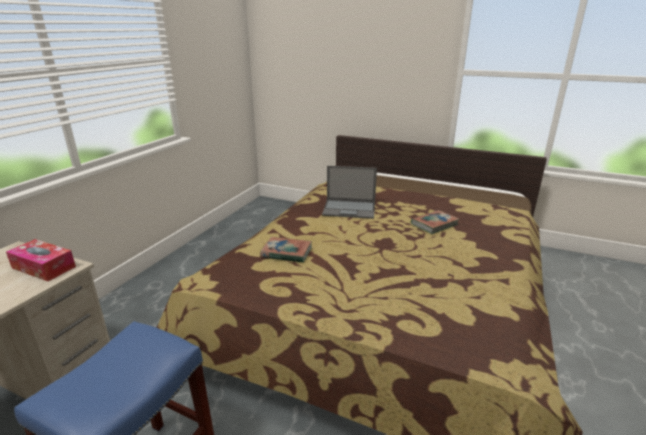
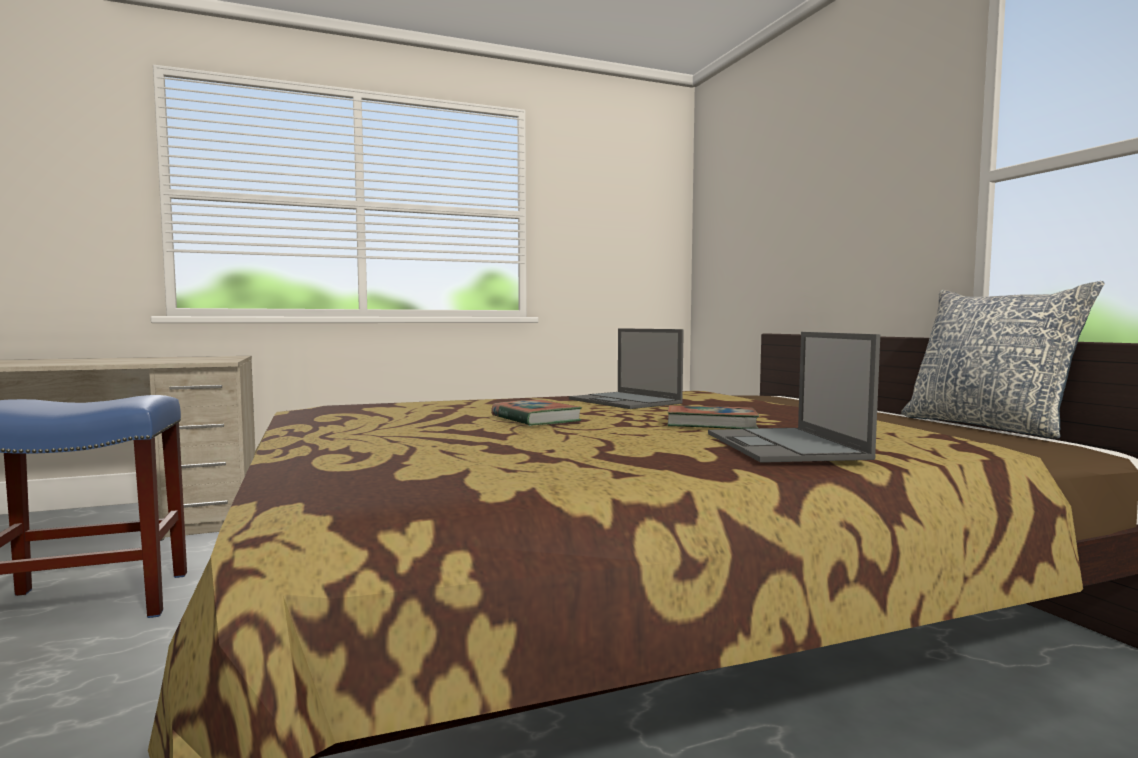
camera: 45 degrees right, 20 degrees down
(44, 267) = (211, 360): tissue box -> none
(286, 253) = (429, 407): book -> book (535, 419)
(471, 185) = (987, 426): none -> pillow
(491, 236) = (785, 446): none -> laptop

